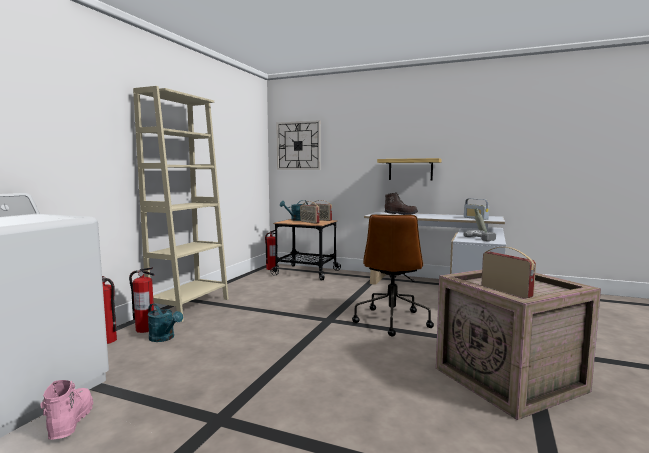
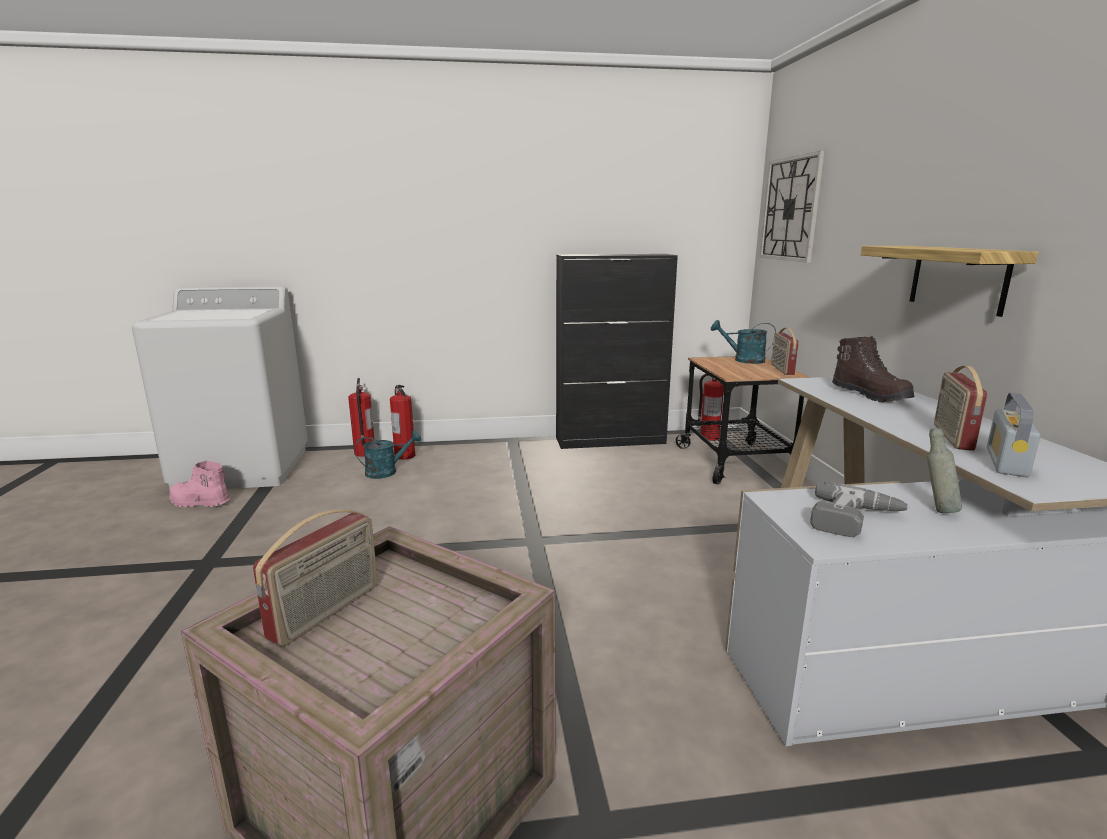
camera: 60 degrees right, 10 degrees up
(70, 421) = (199, 503): pink boot -> pink boot turned 120 degrees counterclockwise
(164, 338) = (387, 472): turquoise watering can -> turquoise watering can turned 120 degrees counterclockwise
(190, 307) = (489, 449): beige bookcase -> none
(237, 282) = (611, 440): none -> black cabinet
(309, 222) = (739, 369): radio -> radio (951, 437)
(391, 320) = (590, 596): brown office chair -> none

